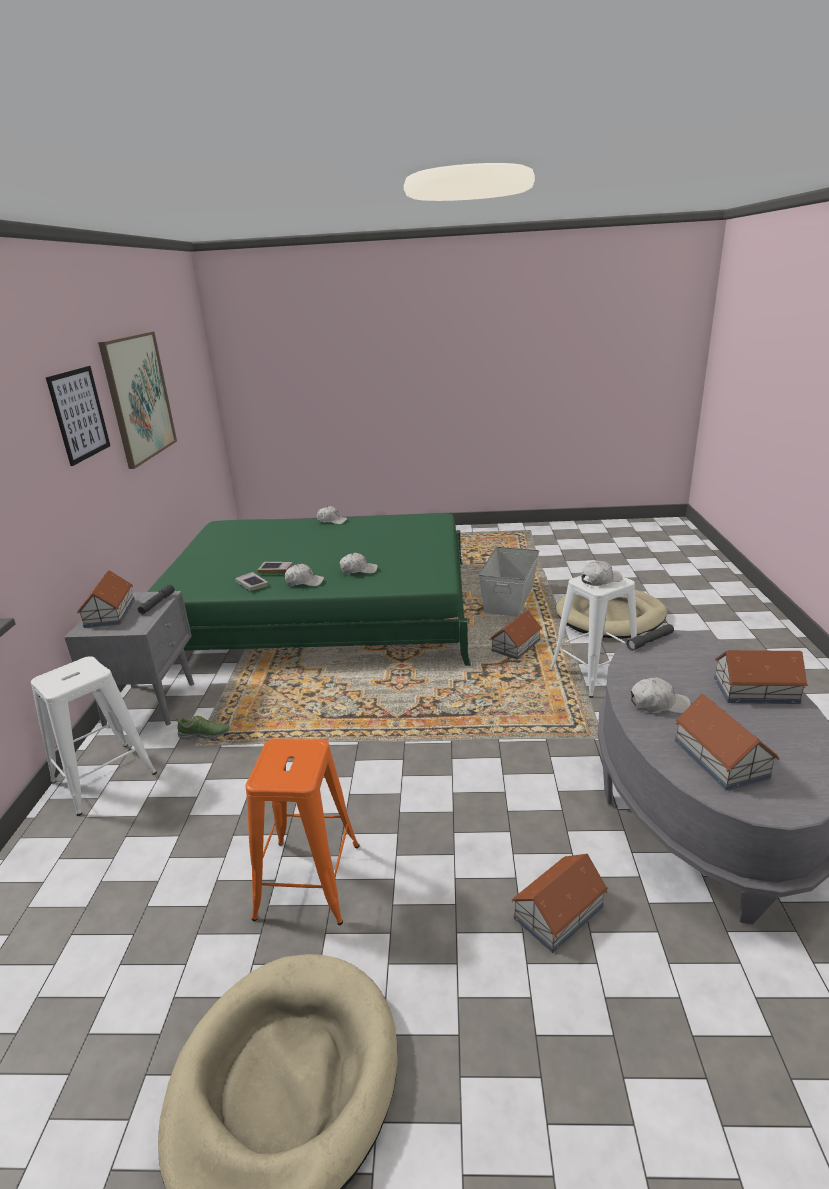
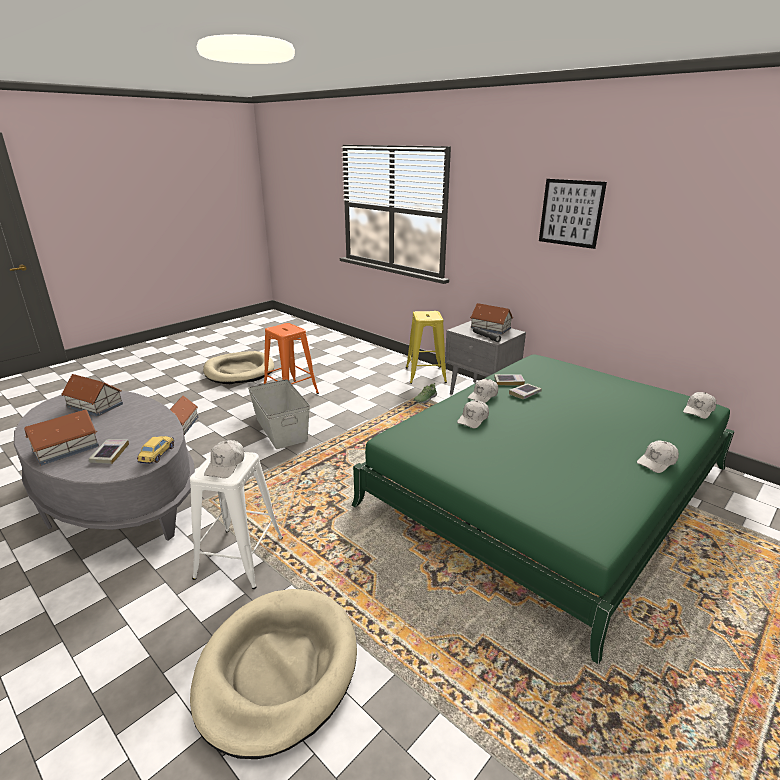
camera: 130 degrees right, 0 degrees up
(104, 777) = (425, 375): white stool -> yellow stool
(139, 397) = (684, 230): picture -> none
(508, 599) = (430, 619): grey storage box -> grey storage box (281, 429)
(516, 646) = (339, 548): toy house -> none
(650, 641) = (157, 455): grey flashlight -> toy car
(658, 704) = (137, 417): white cap -> white cap (698, 410)
(700, 662) = (110, 454): none -> book

